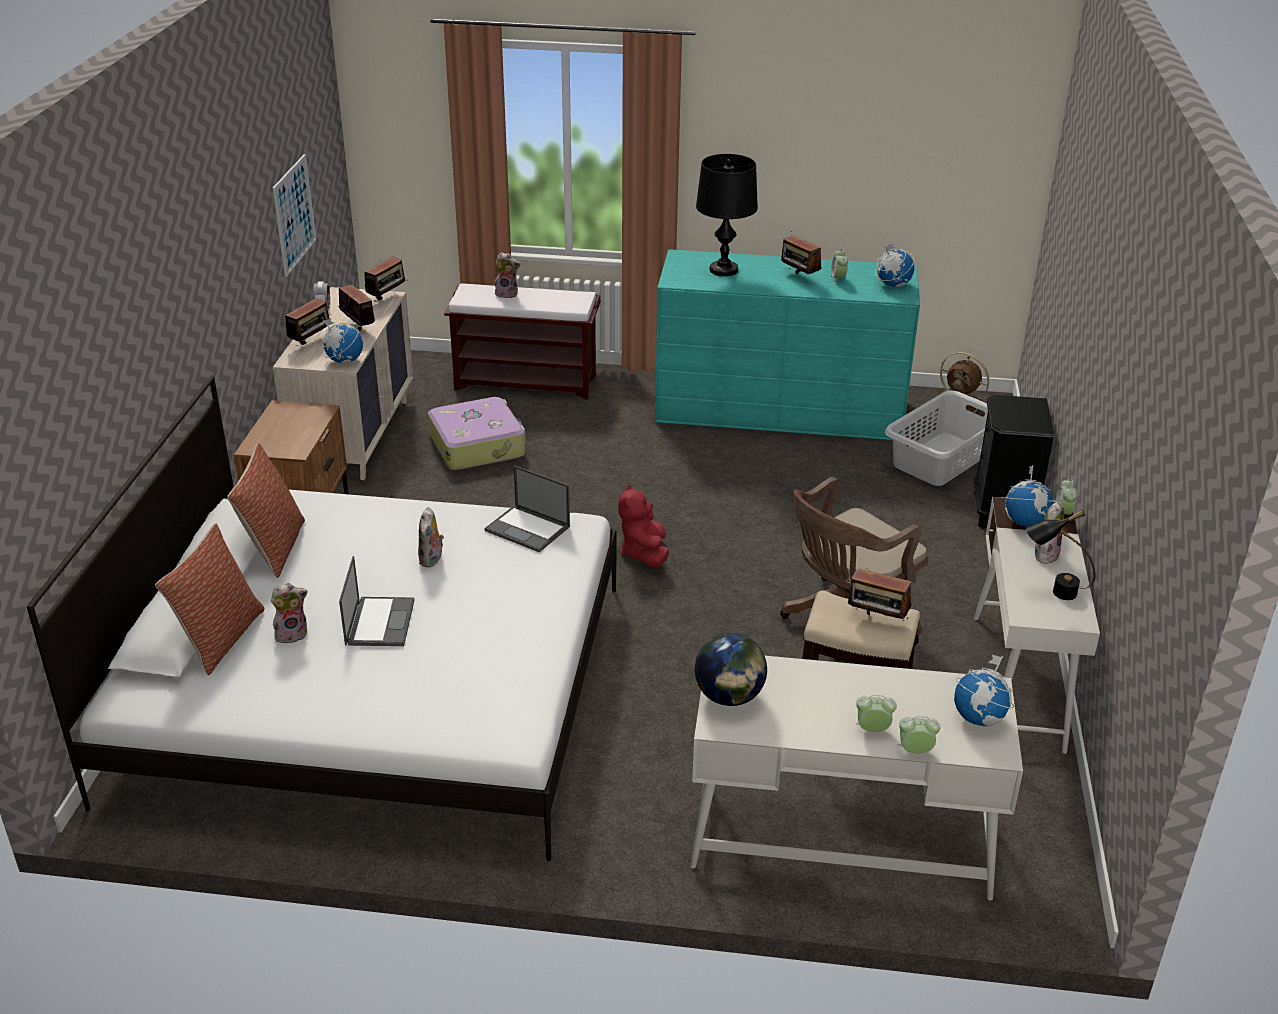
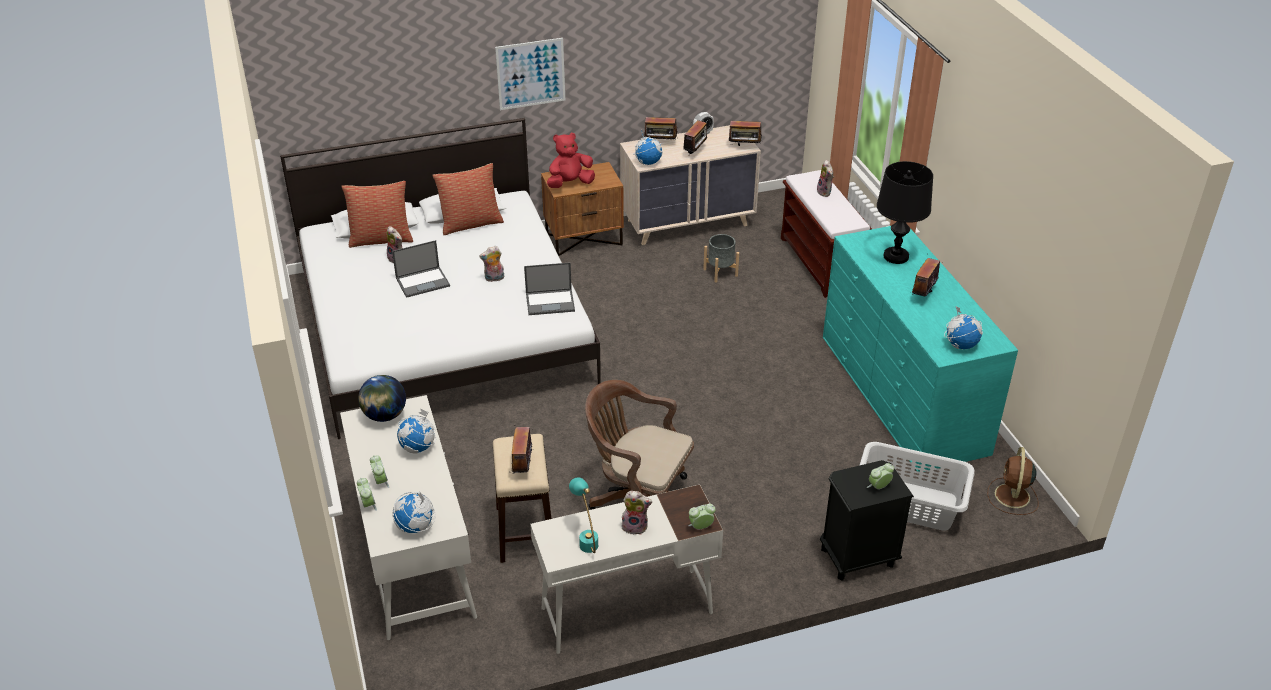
camera: 65 degrees right, 5 degrees up
(294, 214) = (699, 60): picture -> picture (530, 73)
(478, 445) = (720, 272): suitcase -> grey planter
(528, 529) = (551, 302): laptop -> laptop turned 105 degrees counterclockwise
(644, 554) = (650, 384): red plush toy -> red plush toy (570, 183)
(838, 279) = (940, 314): alarm clock -> alarm clock (879, 487)
(1025, 522) = (674, 508): globe -> globe (418, 448)
(1052, 592) = (586, 539): black table lamp -> turquoise table lamp

